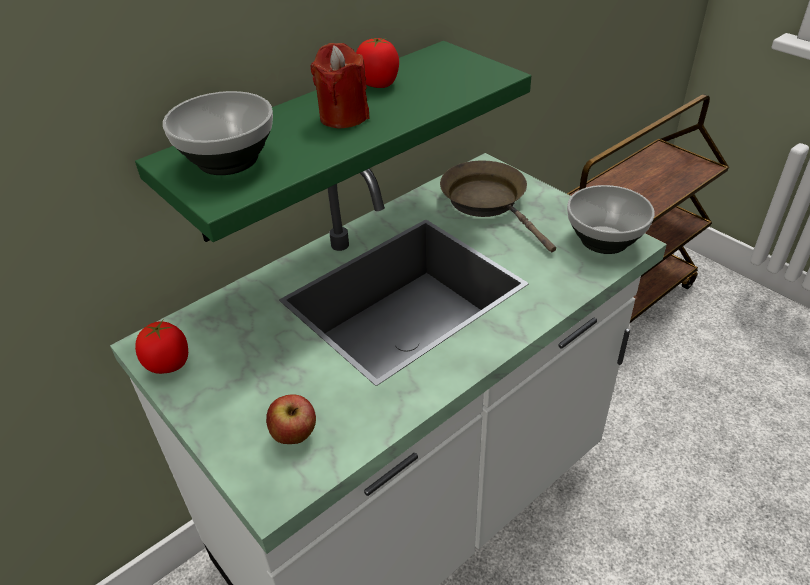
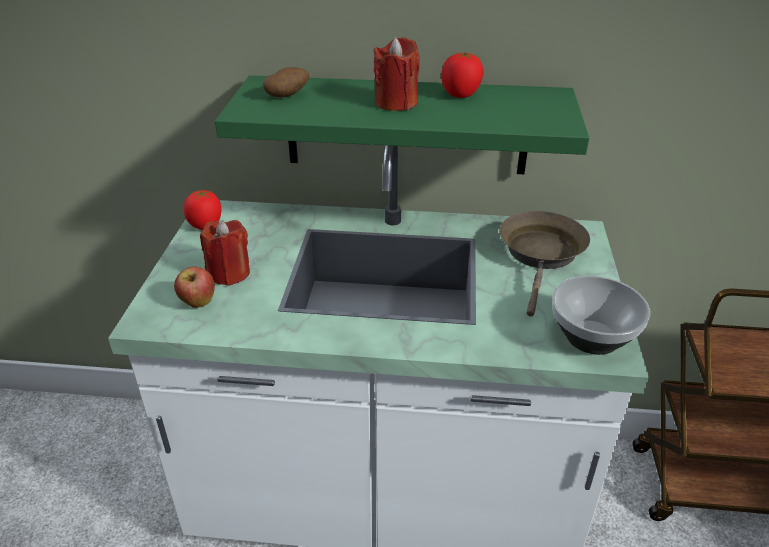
camera: 45 degrees right, 5 degrees down
(230, 160) = (287, 96): bowl -> potato
(275, 388) = (229, 273): none -> red candle

